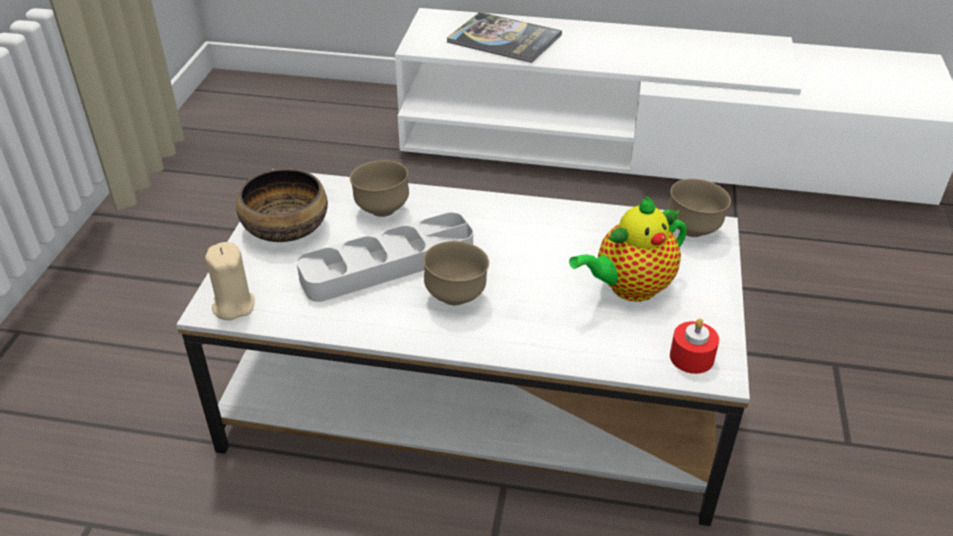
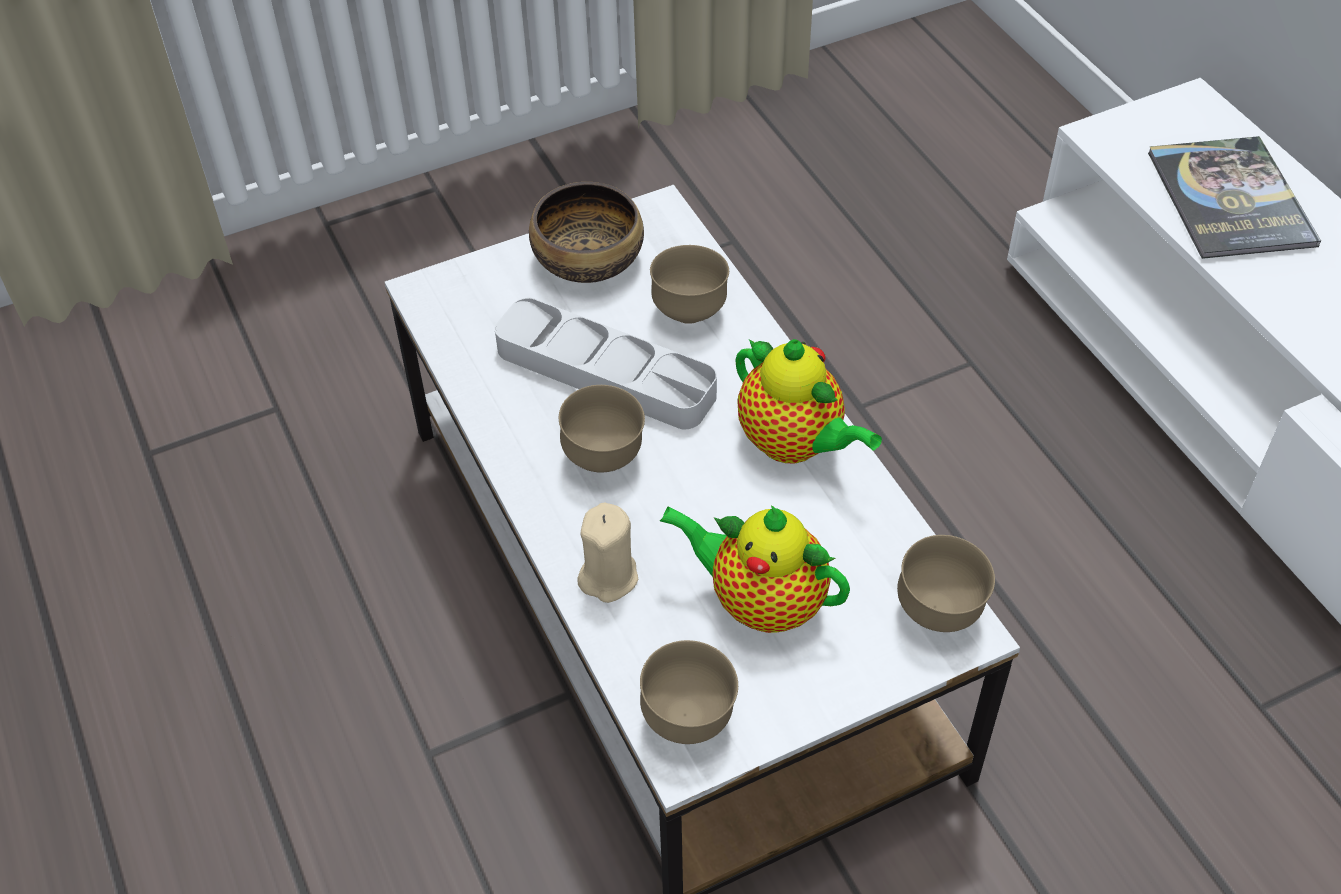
camera: 55 degrees right, 10 degrees up
(233, 305) = (441, 301): beige candle -> beige candle (608, 577)
(527, 221) = (794, 444): none -> teapot
(691, 357) = (689, 719): red candle -> brown bowl

